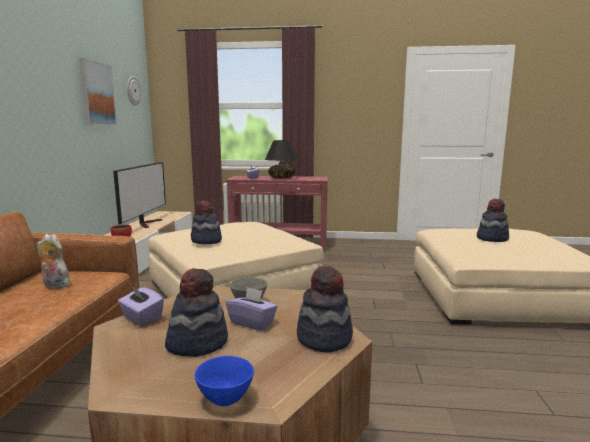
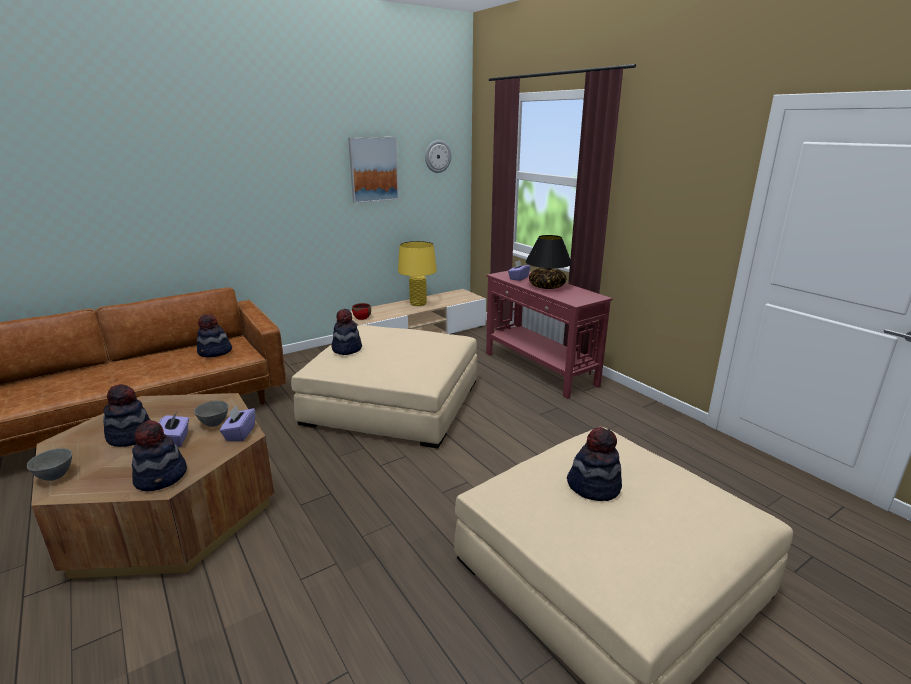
camera: 50 degrees right, 10 degrees up
(54, 285) = (215, 352): plush toy -> hat
(141, 318) = (161, 402): purple tissue box -> purple tissue box (240, 433)
(147, 223) = (418, 304): television -> yellow table lamp
(226, 399) = (55, 476): blue bowl -> grey bowl

